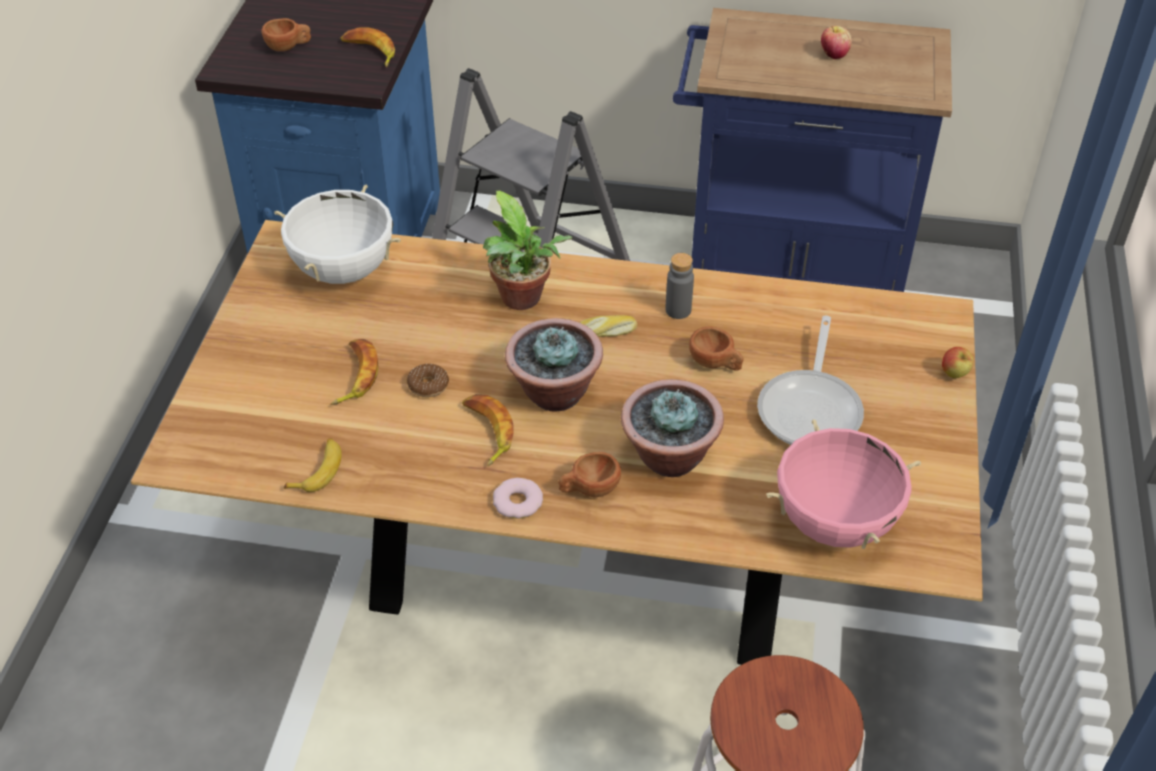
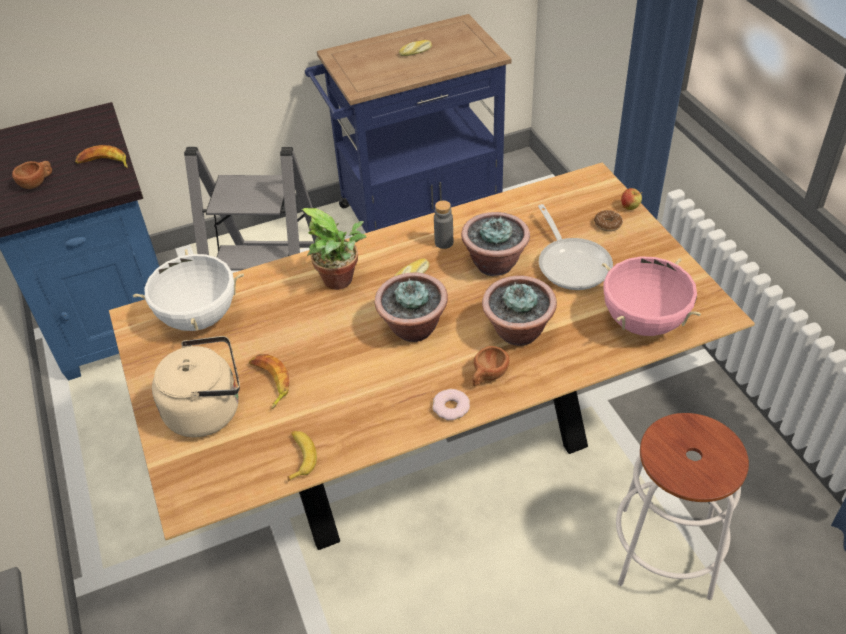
camera: 30 degrees left, 0 degrees up
(273, 374) = (208, 410): none -> beige kettle
(428, 385) = (326, 364): donut -> donut (607, 224)
(486, 432) = (391, 374): banana -> none
(715, 363) = (494, 264): brown cup -> potted plant
(834, 55) = (416, 52): apple -> bread

